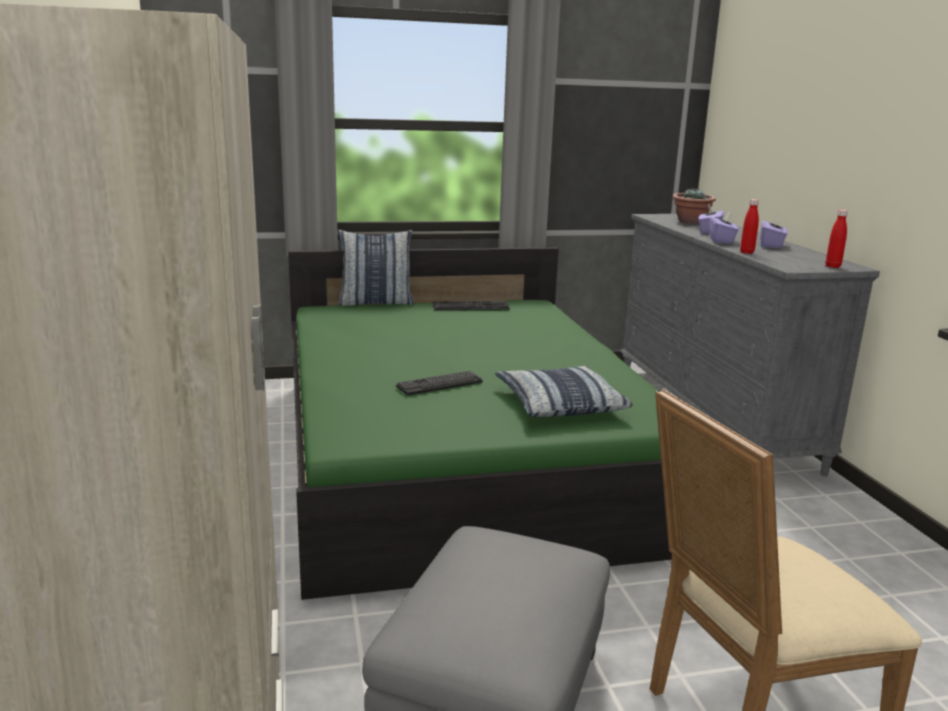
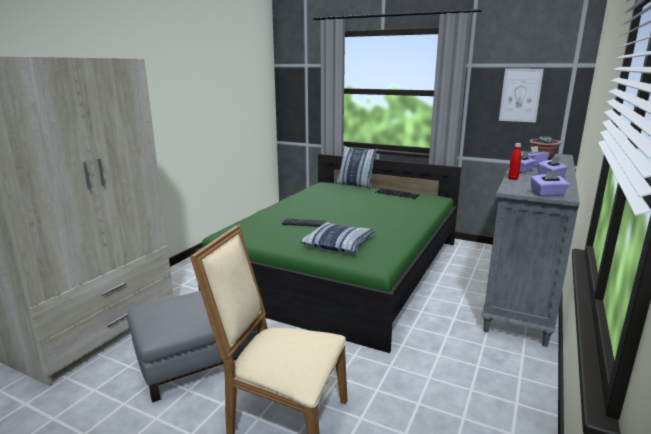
camera: 40 degrees right, 0 degrees up
(622, 129) = (520, 95): none -> picture
(832, 266) = (547, 194): red bottle -> purple tissue box

